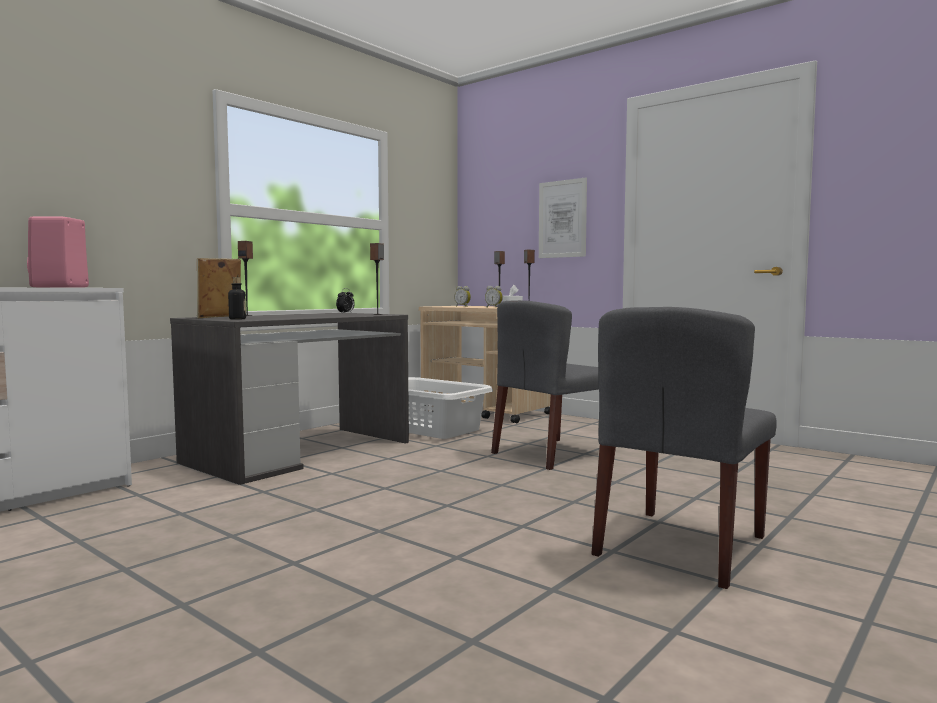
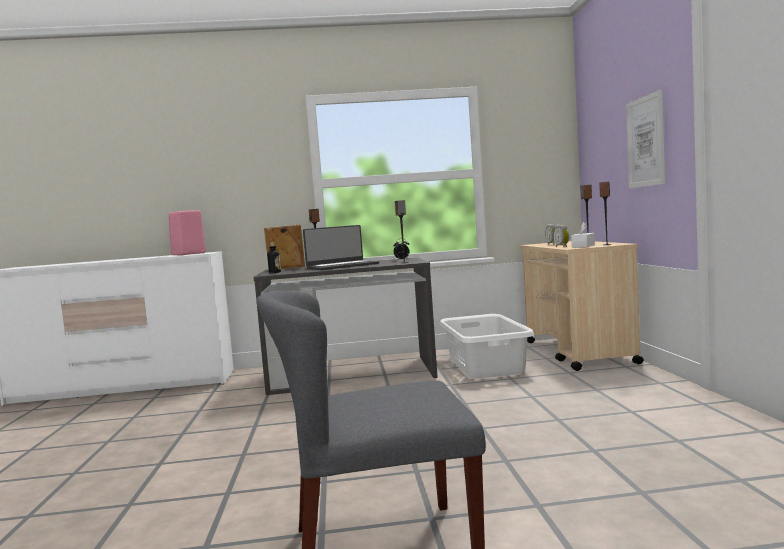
camera: 45 degrees right, 0 degrees up
(302, 316) = (342, 266): none -> laptop
(552, 453) = (526, 413): grey chair -> none

